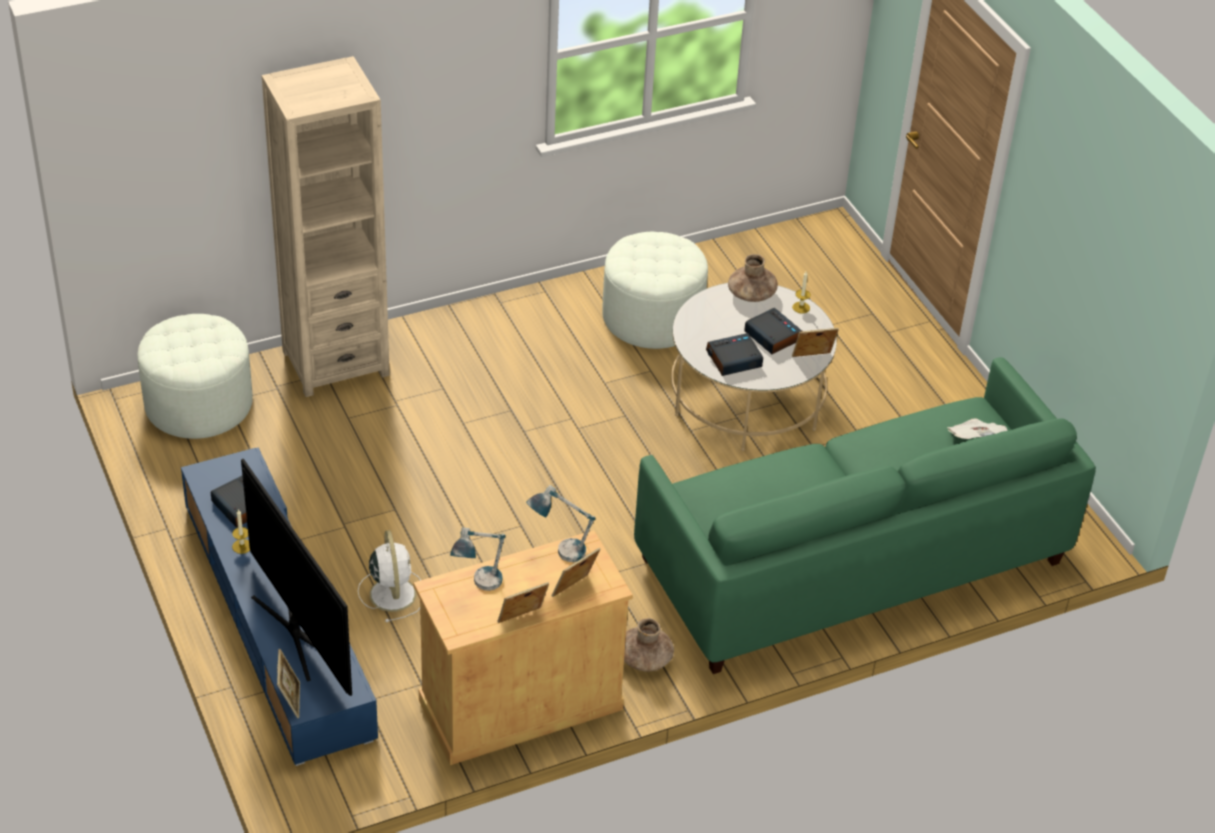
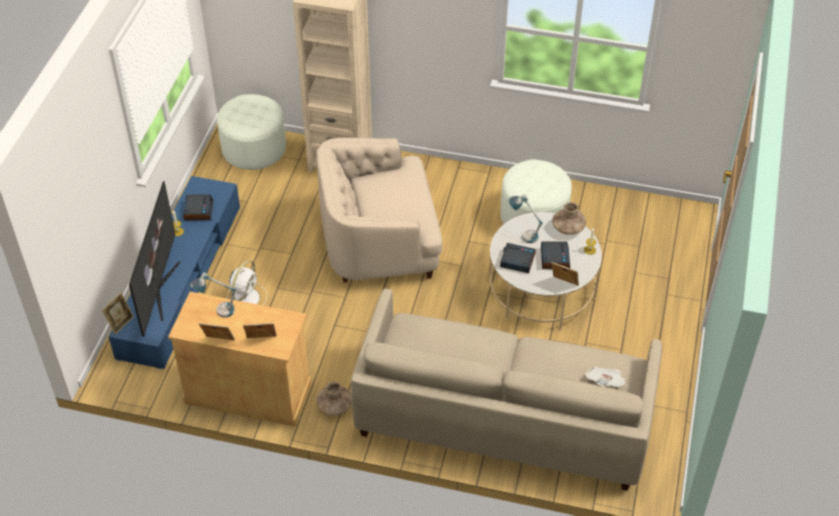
camera: 40 degrees right, 5 degrees up
(496, 438) = (379, 242): none -> beige armchair
(559, 552) = (275, 315): table lamp -> table lamp (523, 234)
(851, 561) = (503, 417): green sofa -> beige sofa

